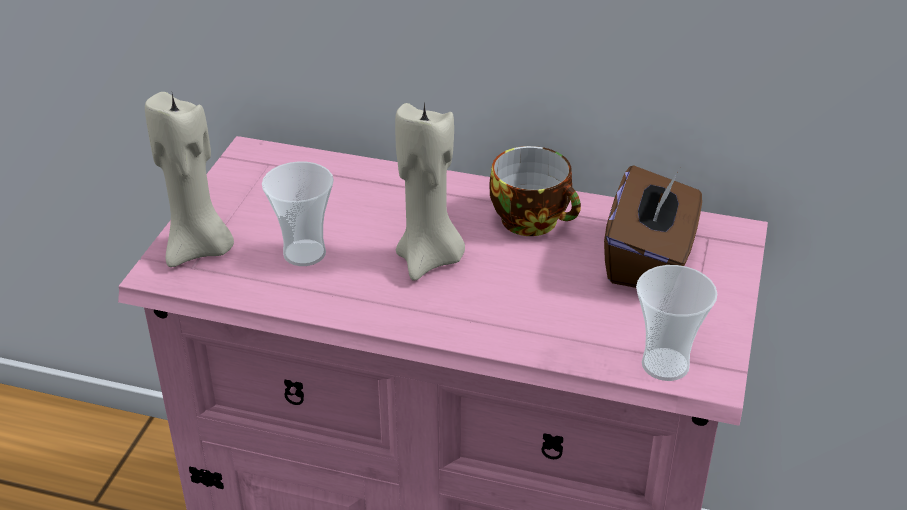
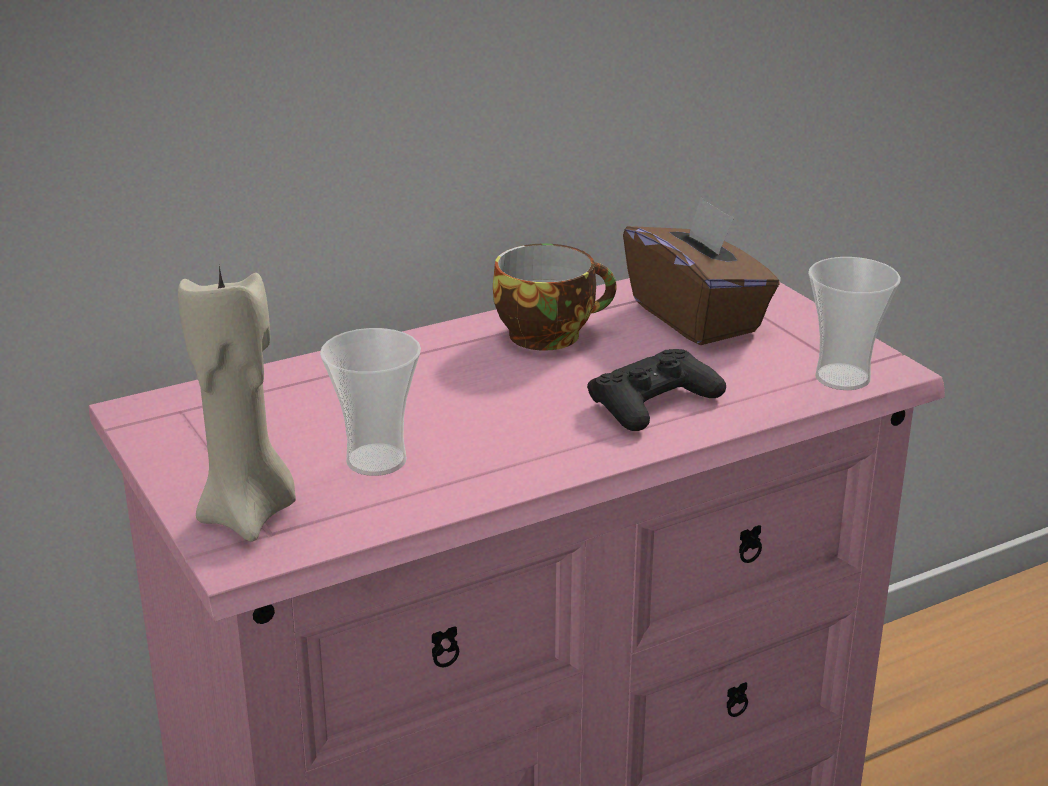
camera: 45 degrees left, 10 degrees down
(429, 260) = (512, 405): beige candle -> none
(511, 308) = (654, 402): none -> black game controller

